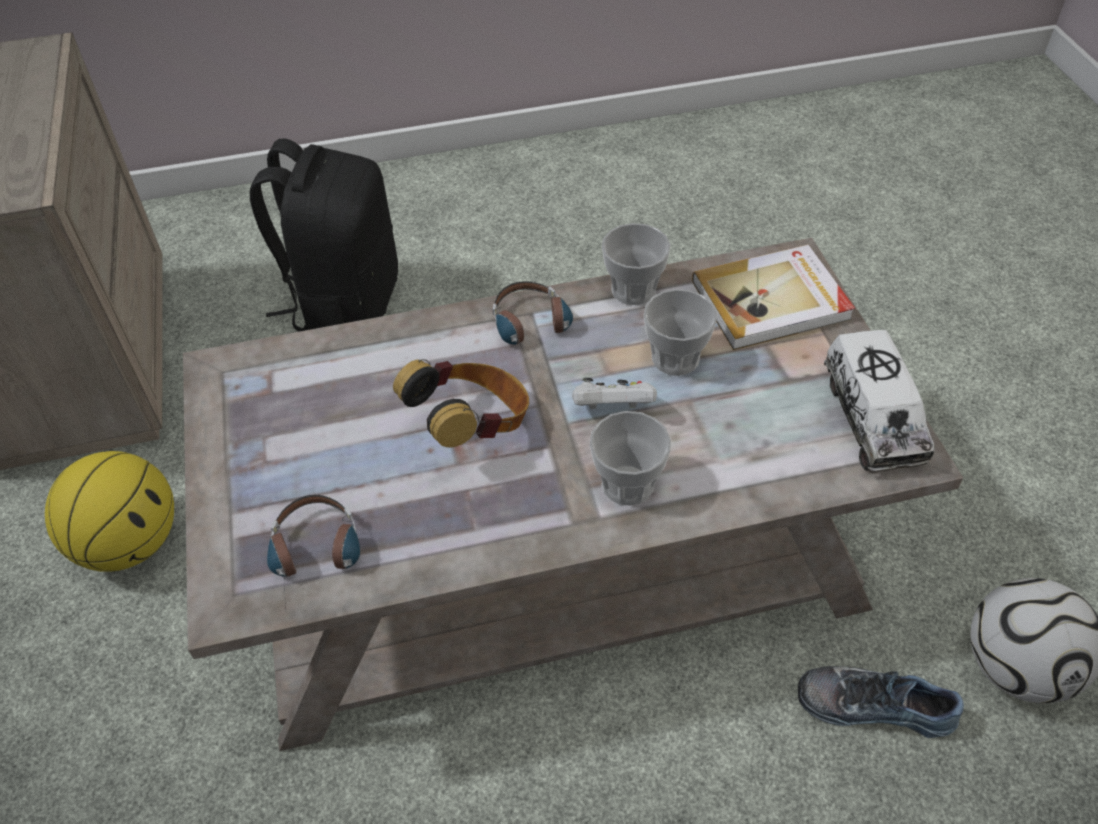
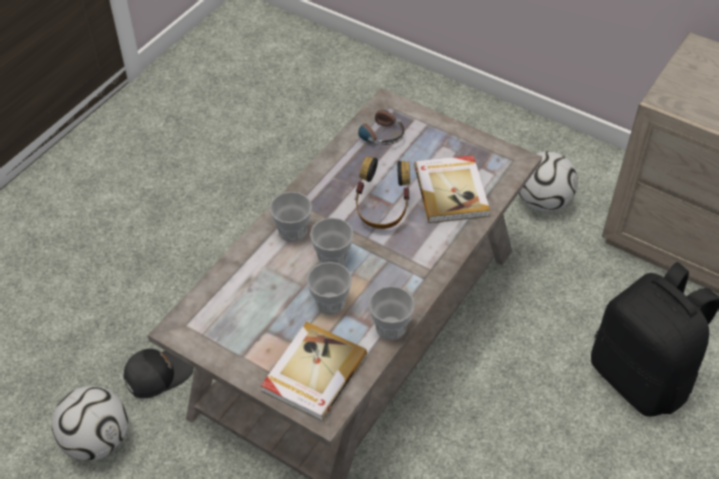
camera: 135 degrees right, 0 degrees up
(131, 542) = (543, 202): basketball -> football
(353, 387) = (452, 191): none -> book
(534, 331) = (410, 270): headphones -> none
(612, 409) = (332, 258): white game controller -> cup
(872, 418) = (209, 336): toy truck -> none
(874, 704) = (158, 373): shoe -> black cap

